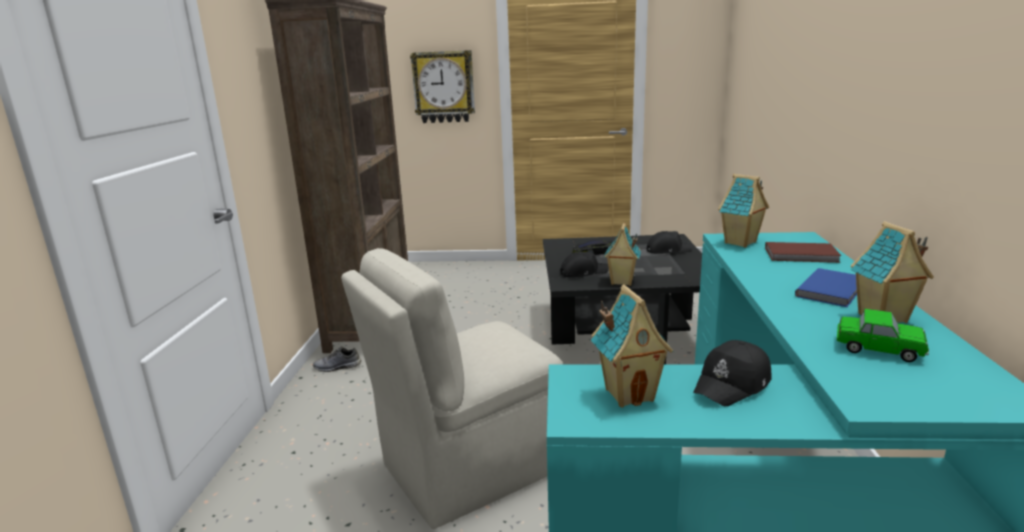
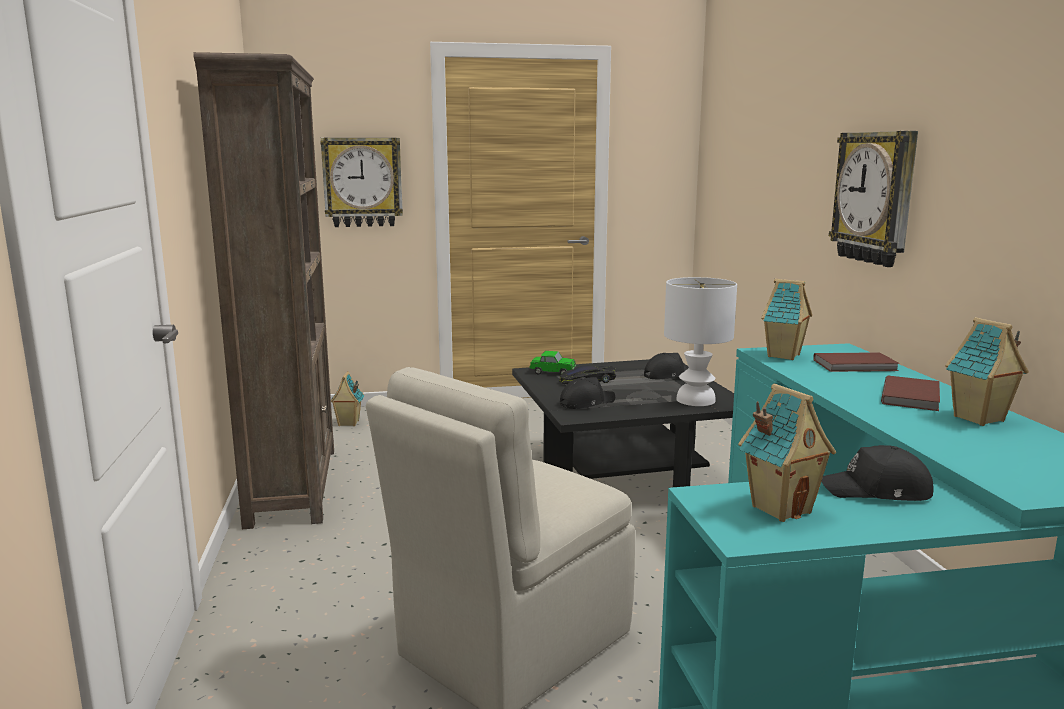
camera: 15 degrees left, 5 degrees down
(337, 367) = (272, 545): grey shoe -> none
(621, 282) = (637, 411): toy house -> toy house (348, 423)
(677, 274) = (694, 400): none -> white table lamp
(733, 384) = (877, 491): black cap -> black cap turned 60 degrees clockwise
(833, 290) = (912, 396): blue book -> brown book
(842, 97) = (875, 197): none -> wall clock
(879, 349) = (998, 446): toy car -> toy car (552, 372)

